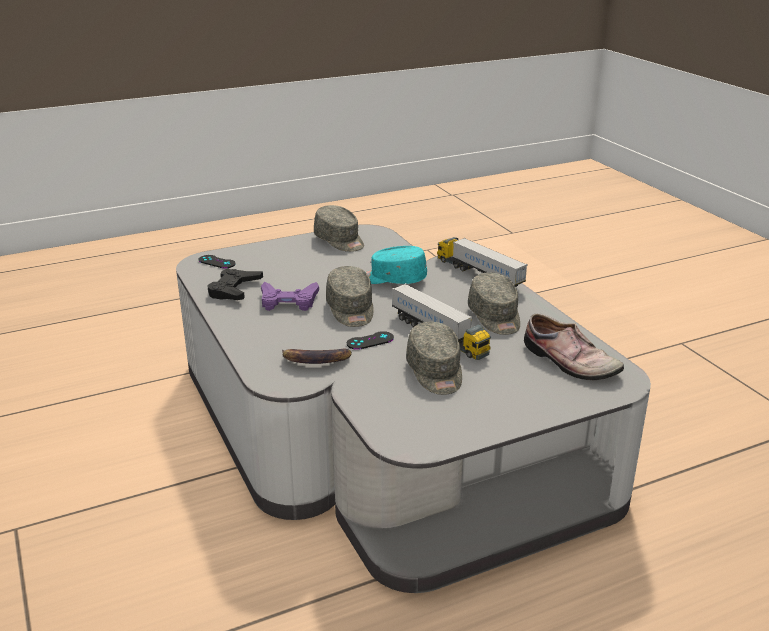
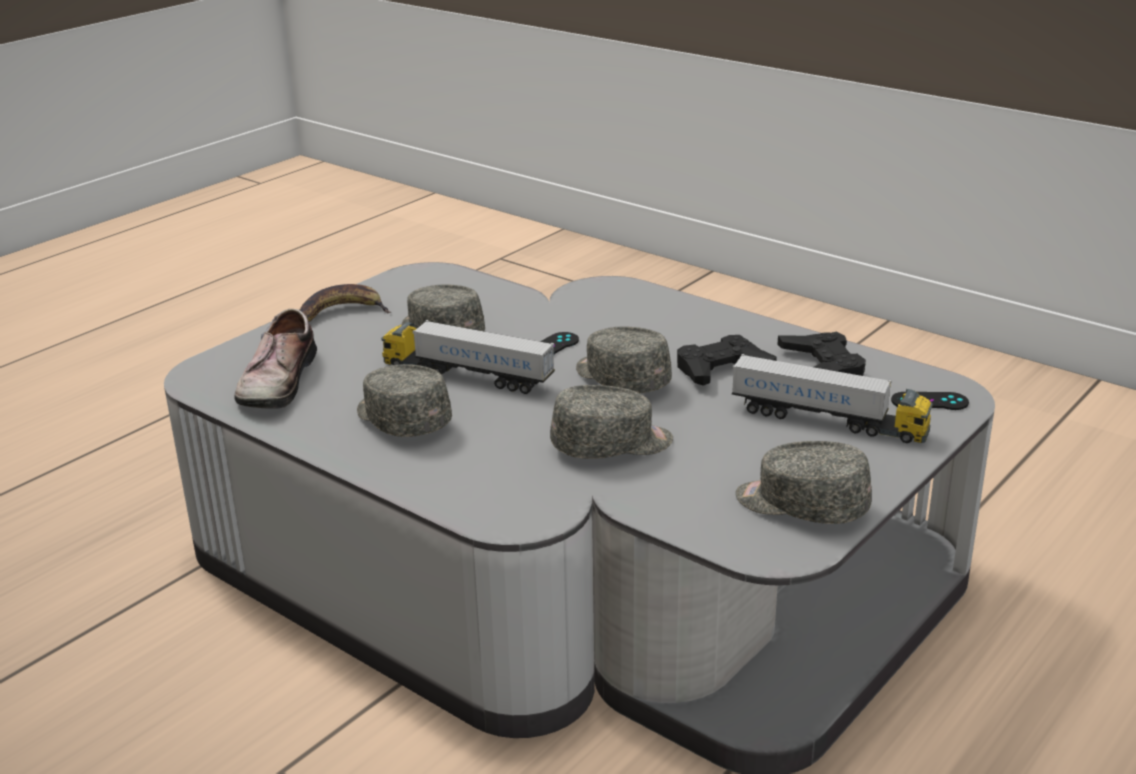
camera: 155 degrees right, 0 degrees up
(288, 301) = (722, 369): purple game controller -> black game controller
(315, 361) = (592, 312): banana -> banana (341, 313)
(392, 279) = (612, 445): turquoise cap -> grey cap
(479, 274) = (471, 495): toy truck -> toy truck (828, 421)
(568, 362) = (275, 381): shoe -> shoe turned 105 degrees counterclockwise

